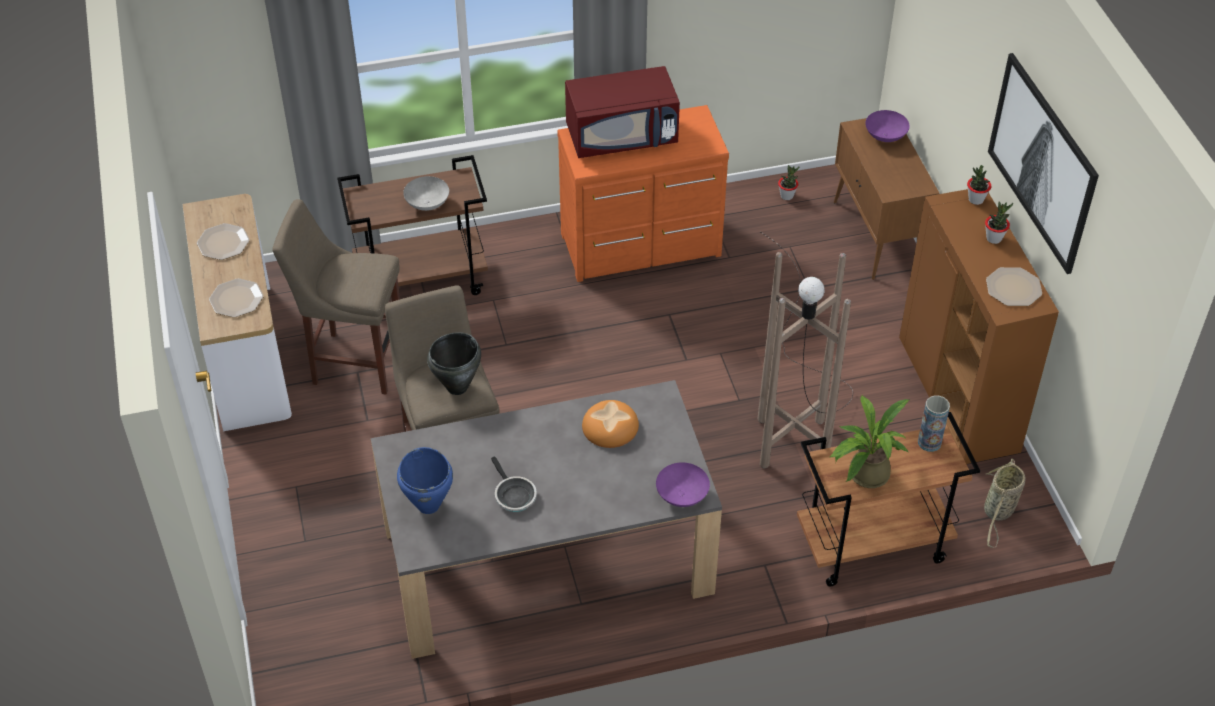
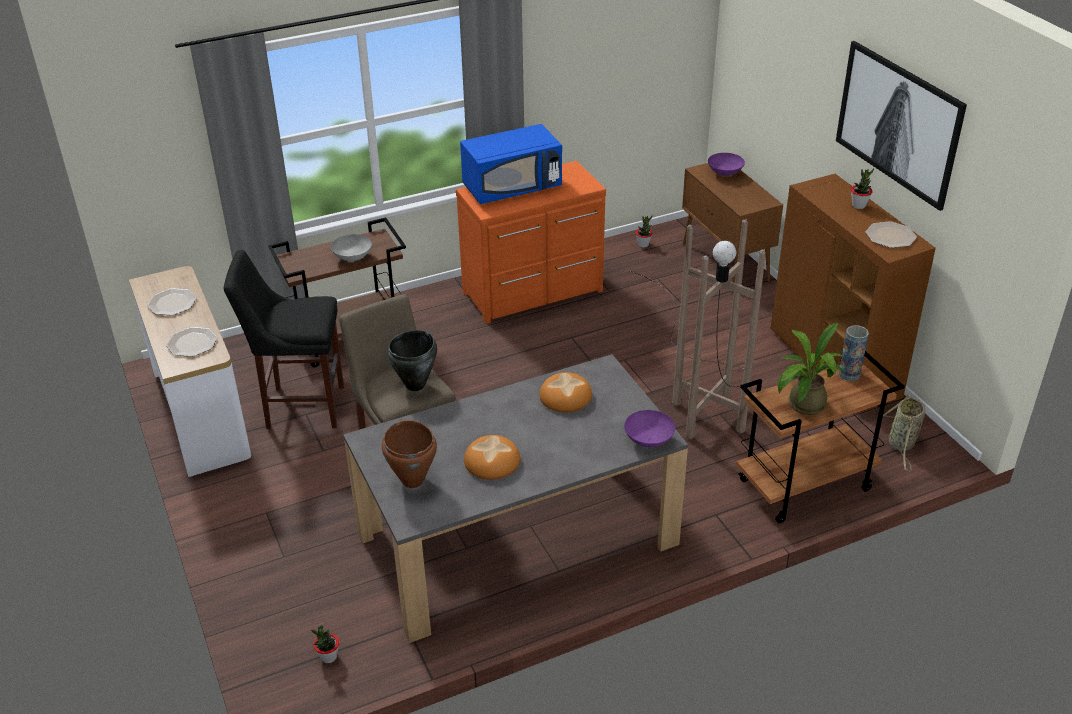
camera: 10 degrees left, 10 degrees down
(353, 361) = (301, 407): beige stool -> black stool
(429, 505) = (413, 480): blue cooking pot -> brown cooking pot
(513, 495) = (492, 461): frying pan -> bread
(622, 136) = (512, 187): red microwave -> blue microwave
(976, 200) = (832, 182): potted plant -> potted plant (328, 657)

